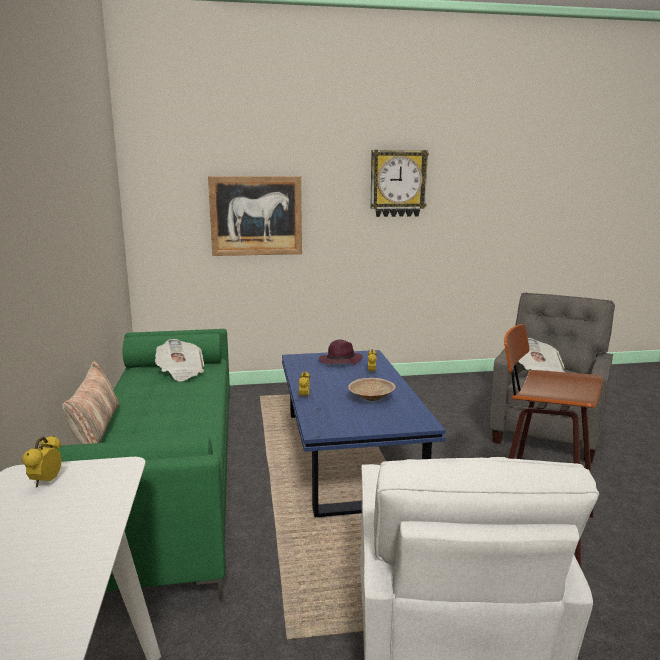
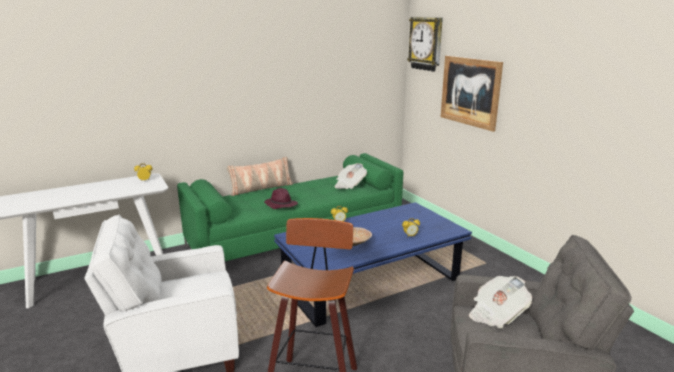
camera: 70 degrees right, 5 degrees up
(340, 361) = (421, 222): purple hat -> purple hat (280, 204)
(398, 183) = (586, 79): wall clock -> wall clock (426, 44)

